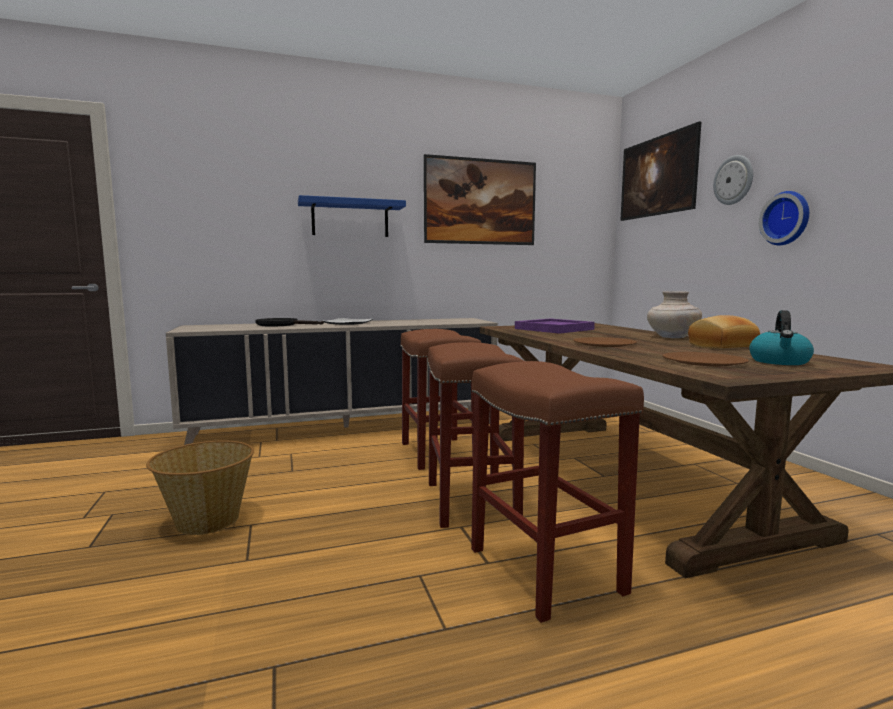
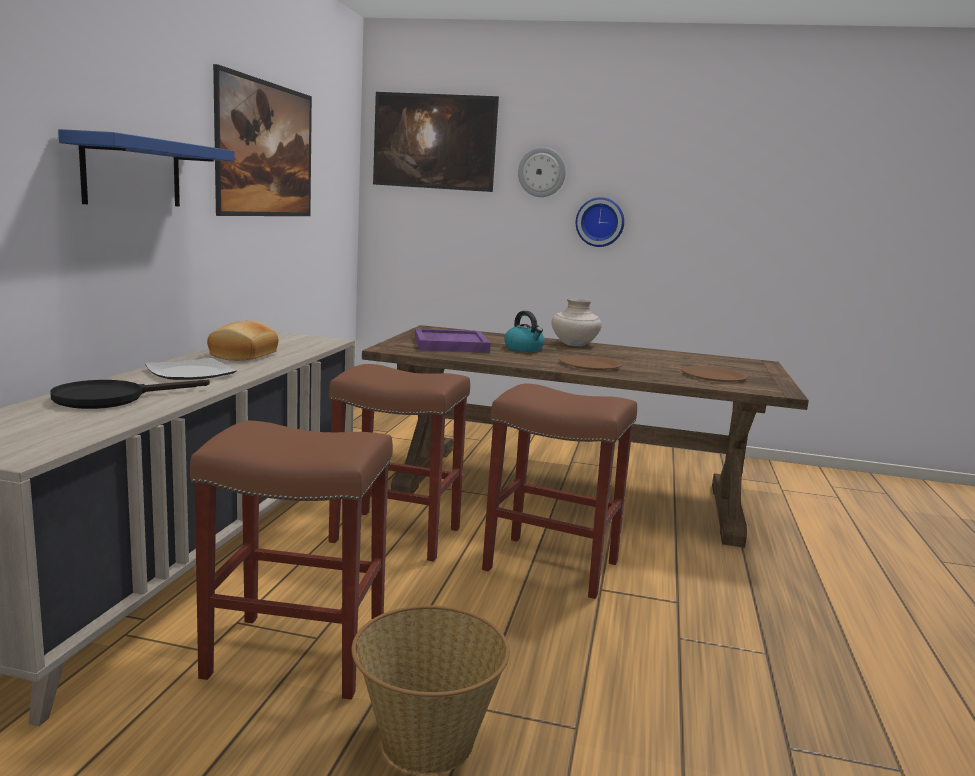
camera: 60 degrees left, 5 degrees up
(542, 569) = (702, 585): brown stool -> brown stool (293, 655)
(723, 346) = (646, 353): bread -> bread (245, 355)
(780, 362) = (730, 367): kettle -> kettle (524, 349)

